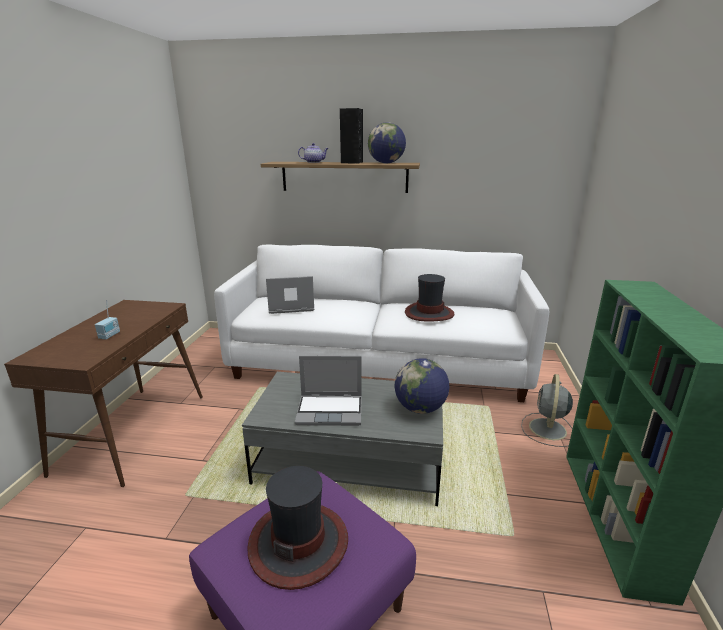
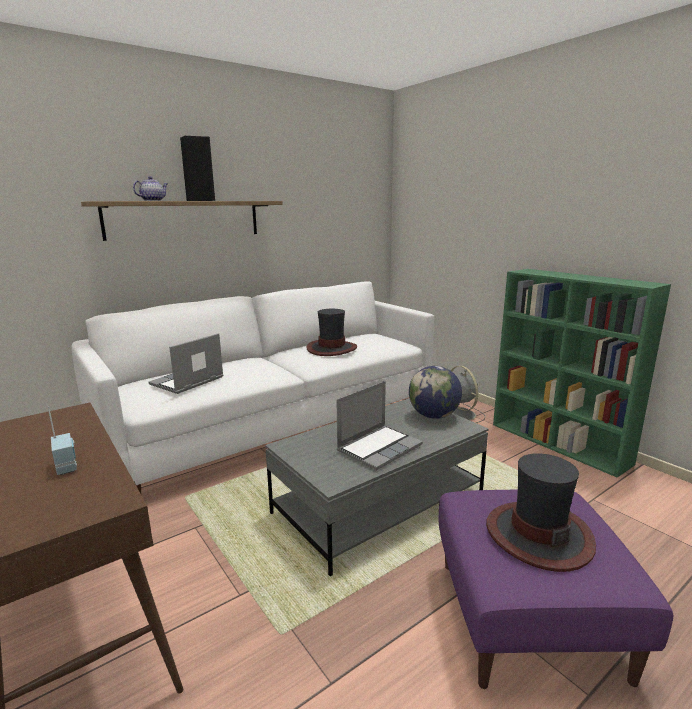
camera: 45 degrees left, 5 degrees down
(386, 163) = (241, 200): globe -> none

